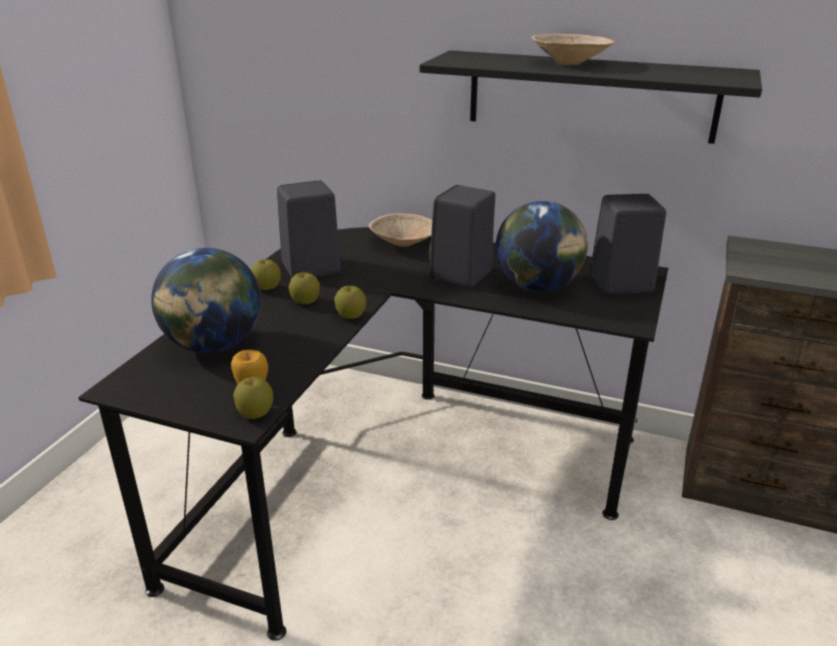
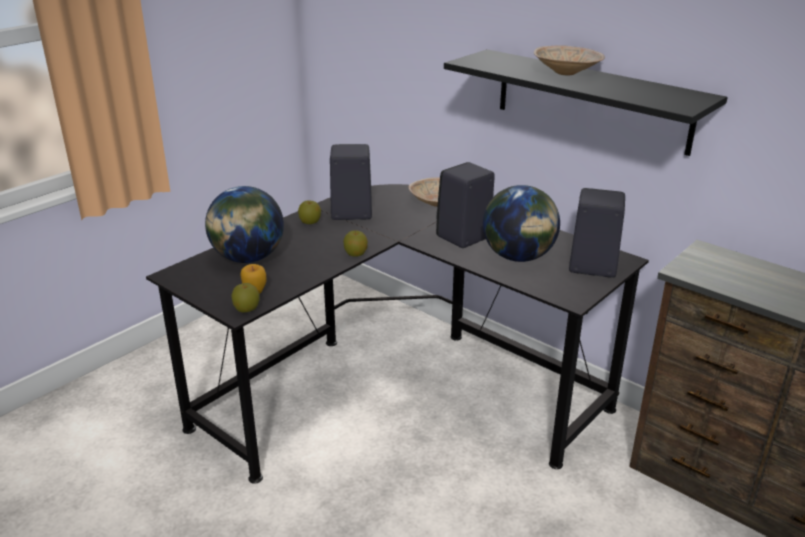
camera: 20 degrees right, 0 degrees up
(305, 302) = (330, 238): apple -> none

